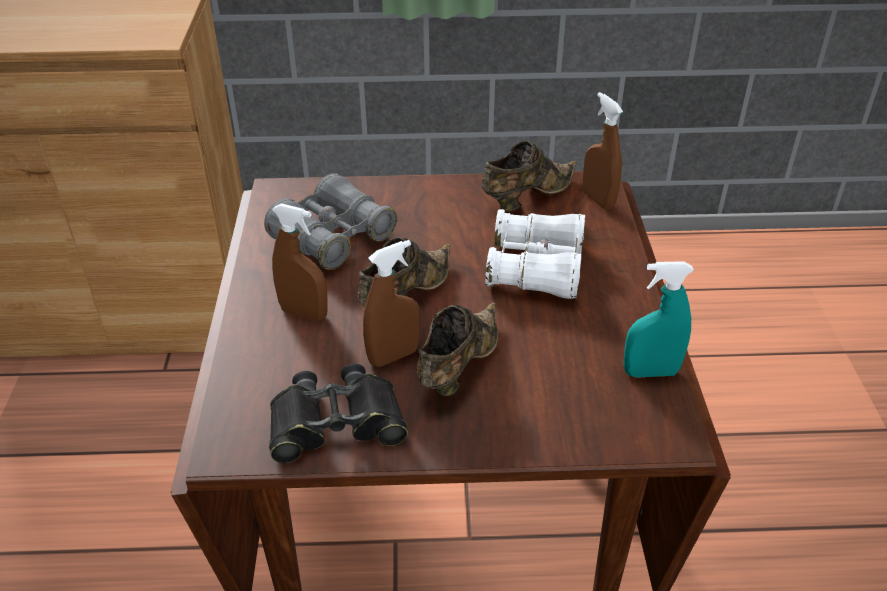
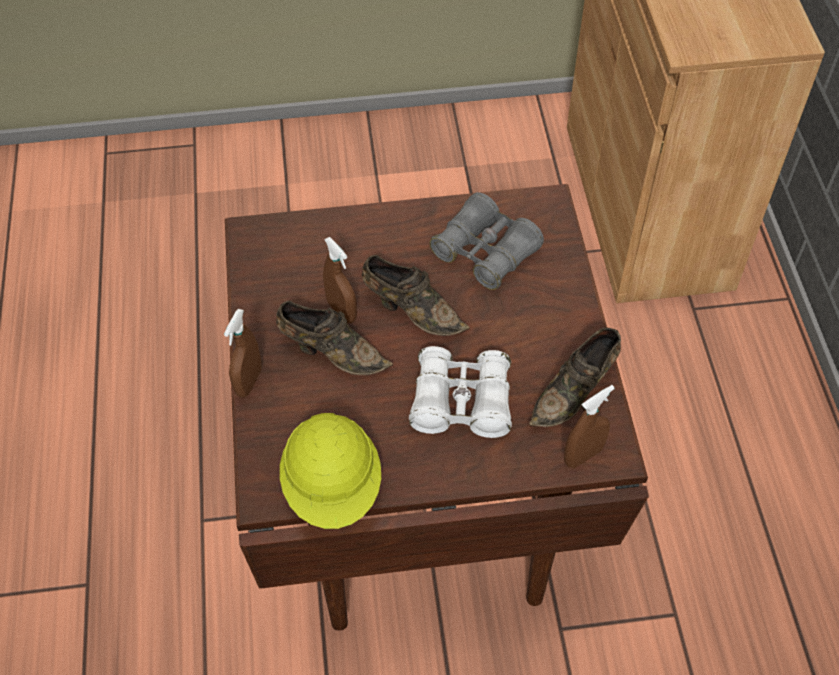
camera: 85 degrees right, 15 degrees up
(304, 313) = (386, 249): brown spray bottle -> brown spray bottle (249, 382)
(336, 423) = (273, 286): black binoculars -> none
(526, 197) = (575, 392): brown shoe -> brown shoe turned 90 degrees clockwise
(650, 372) = (333, 486): turquoise spray bottle -> yellow hard hat

